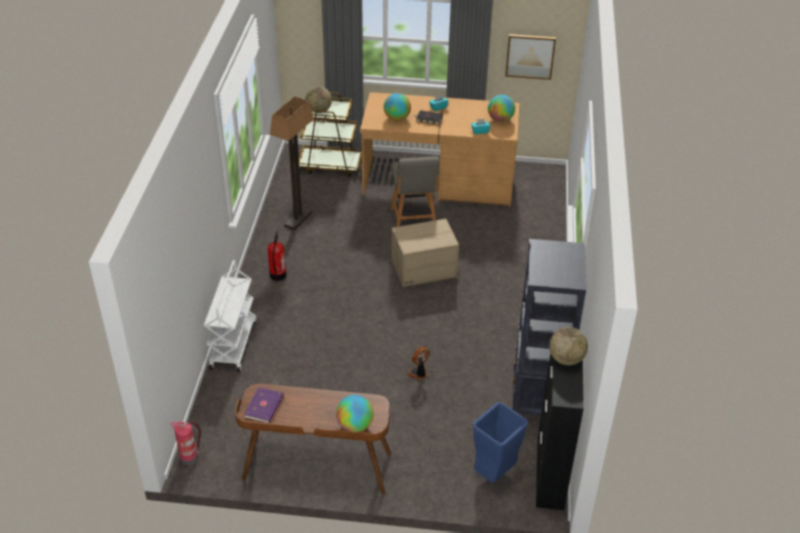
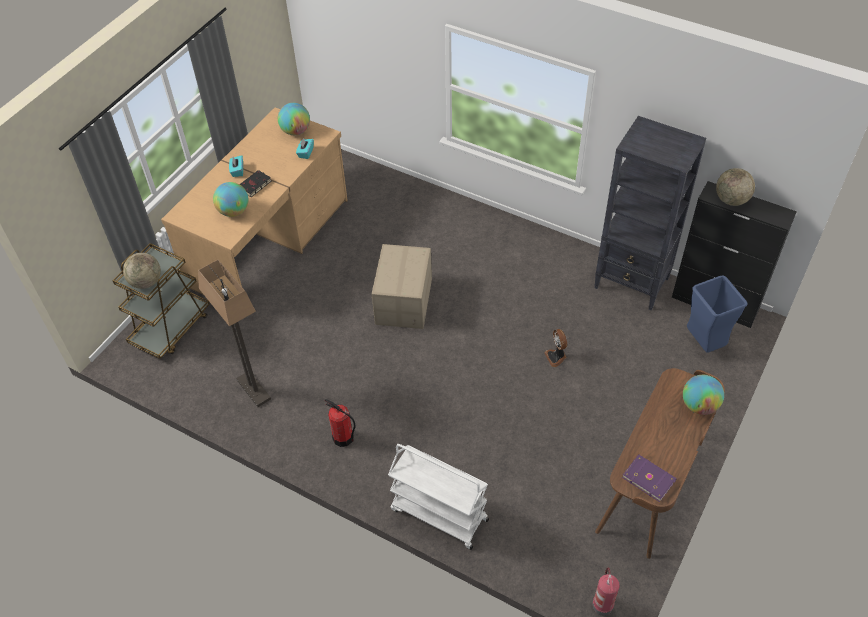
camera: 65 degrees left, 10 degrees up
(413, 220) = (321, 284): grey chair -> none
(530, 56) = (256, 55): picture -> none

